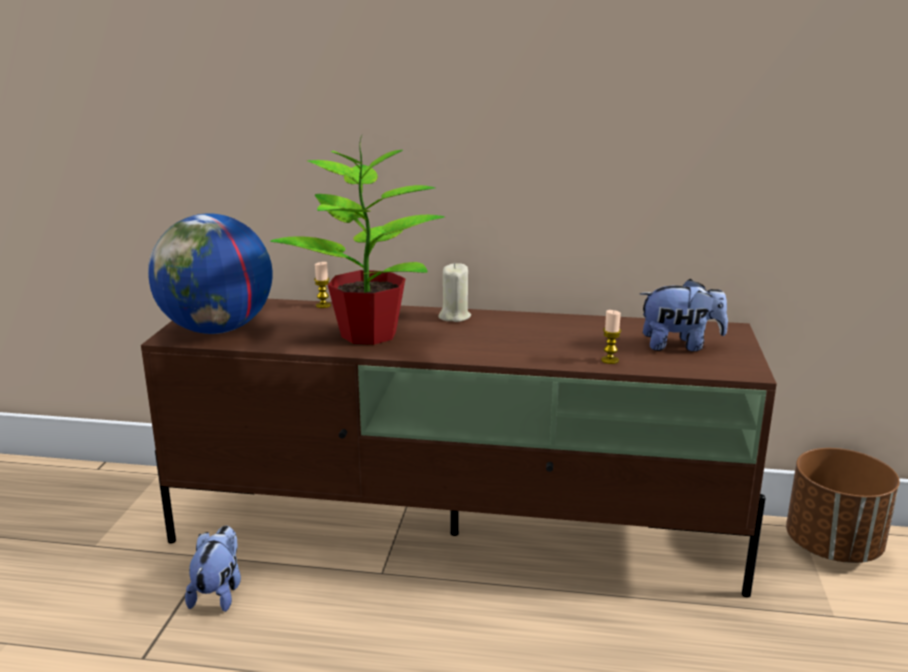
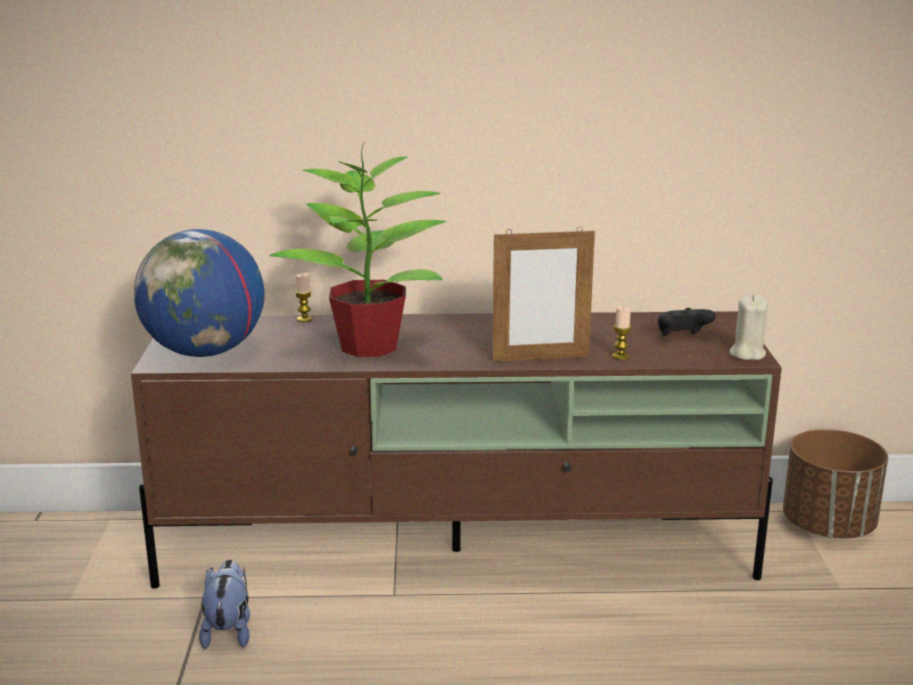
camera: 10 degrees left, 0 degrees up
(454, 316) = (448, 322): beige candle -> beige candle (747, 354)
(528, 357) = (540, 358): none -> picture frame
(680, 345) = (682, 337): plush toy -> black game controller

